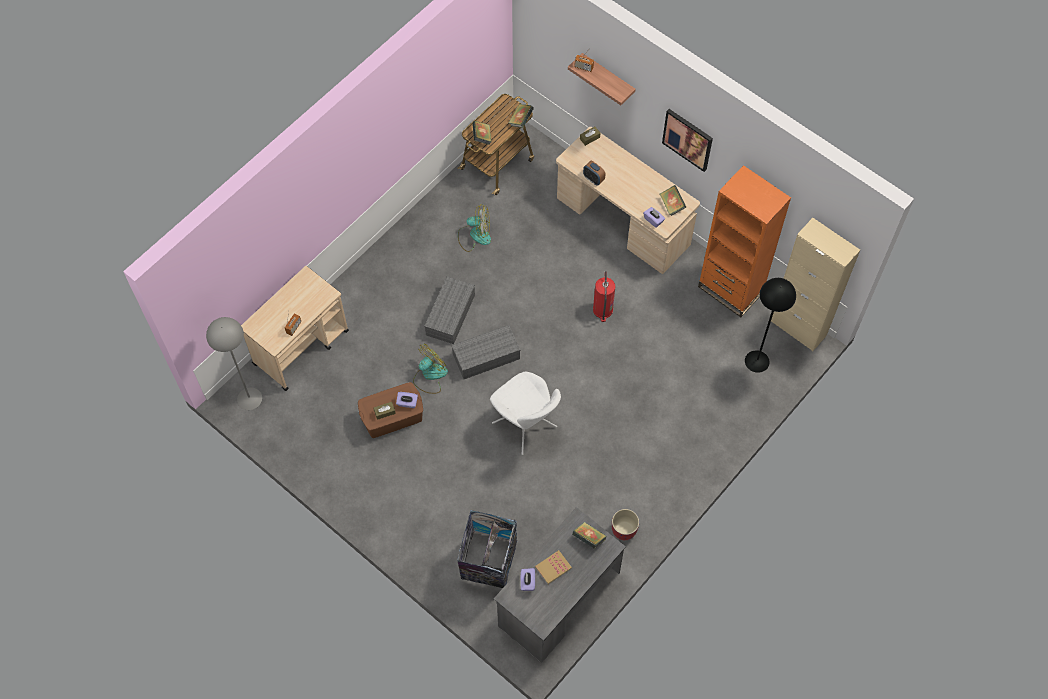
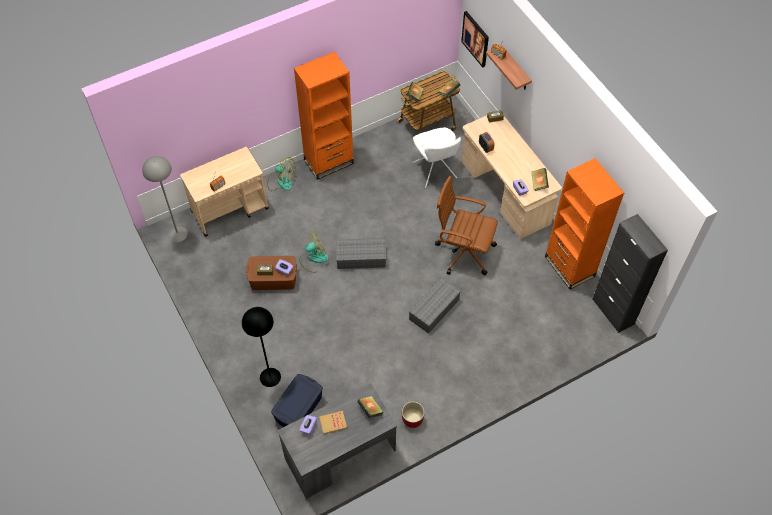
camera: 20 degrees right, 5 degrees down
(397, 247) = (329, 162): none -> orange bookcase
(450, 314) = (347, 219): grey storage box -> grey storage box (434, 308)
(474, 235) = (389, 170): fan -> fan (281, 181)
(488, 562) = (298, 408): trash can -> blue storage box
(526, 427) = (369, 318): white chair -> white chair (435, 171)
(602, 310) = (463, 251): fire extinguisher -> brown office chair
(688, 139) = (561, 130): picture -> picture (475, 38)
(756, 361) = (569, 326): black floor lamp -> black floor lamp (270, 377)
(798, 328) = (613, 311): beige cabinet -> black cabinet

